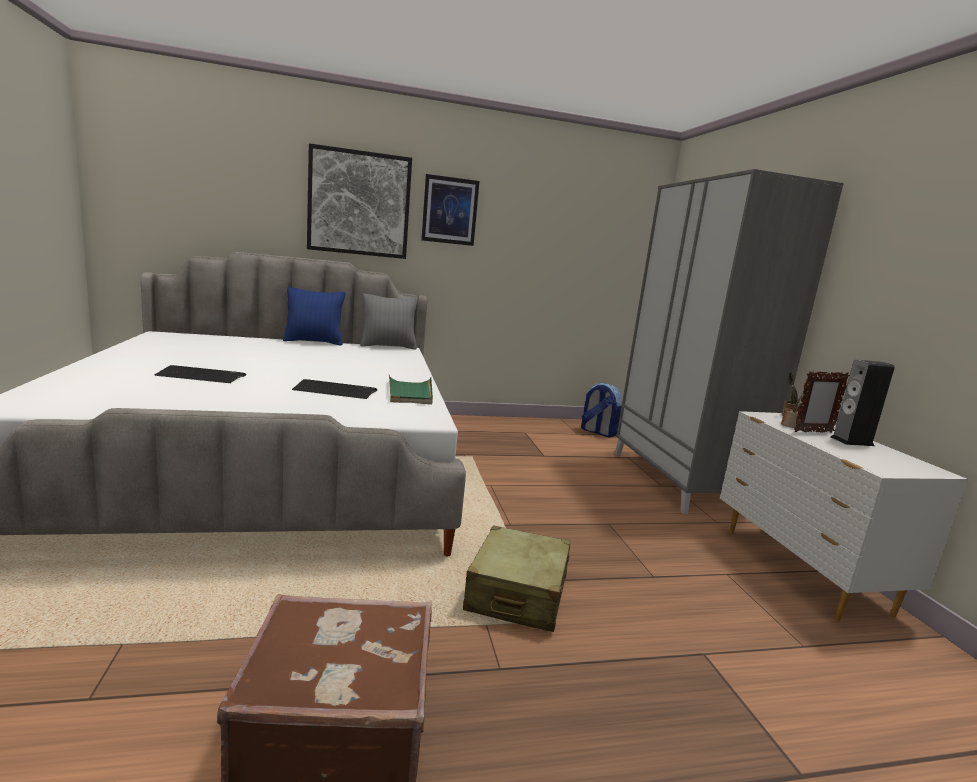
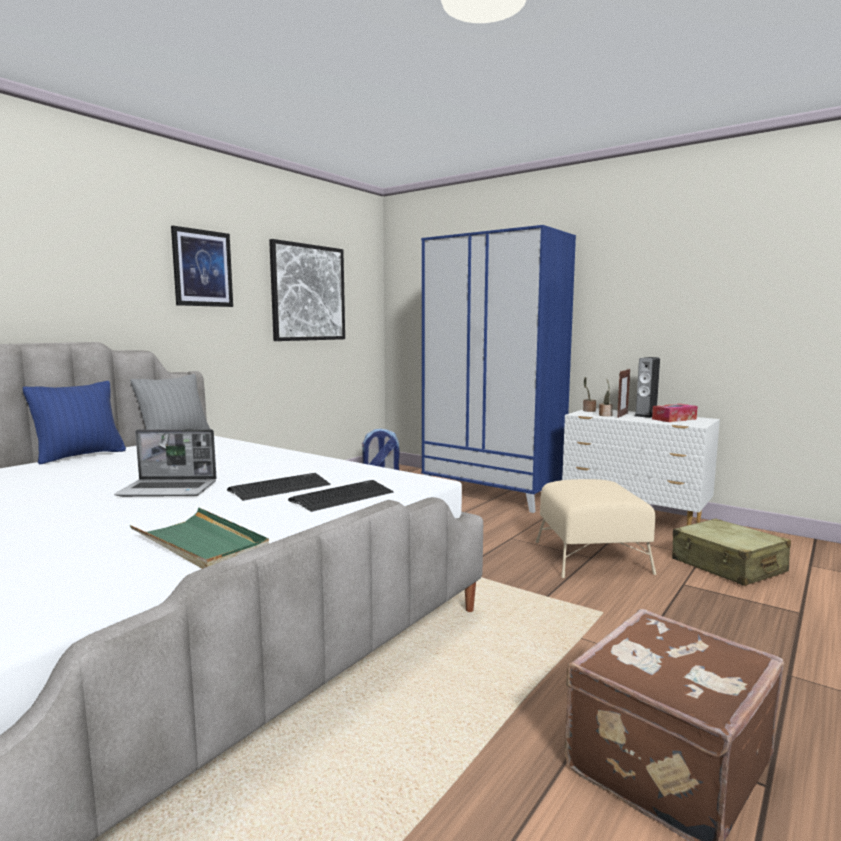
camera: 40 degrees left, 5 degrees down
(201, 376) = (92, 523): keyboard -> keyboard (342, 497)
(285, 372) = (169, 490): none -> laptop
(359, 203) = (94, 264): picture -> picture (308, 293)
(410, 392) = (340, 469): green tray -> green tray (200, 543)
(517, 593) = (555, 608): beige suitcase -> beige suitcase (728, 566)
(653, 576) = (591, 557): none -> beige ottoman
(680, 481) = (493, 492): grey wardrobe -> blue wardrobe
(878, 456) = (674, 419): none -> tissue box

